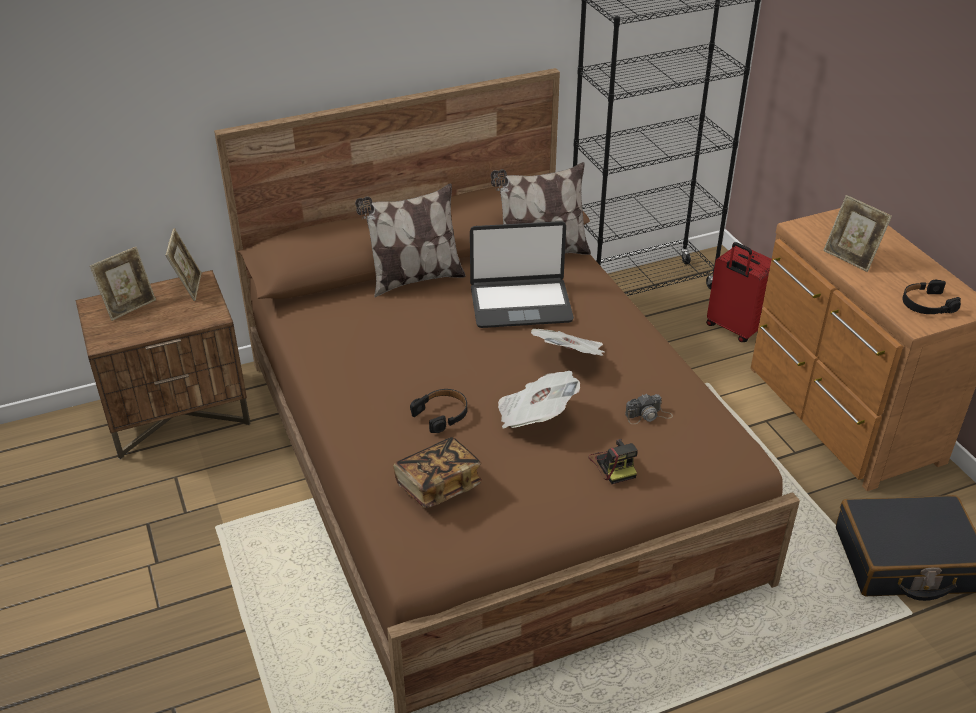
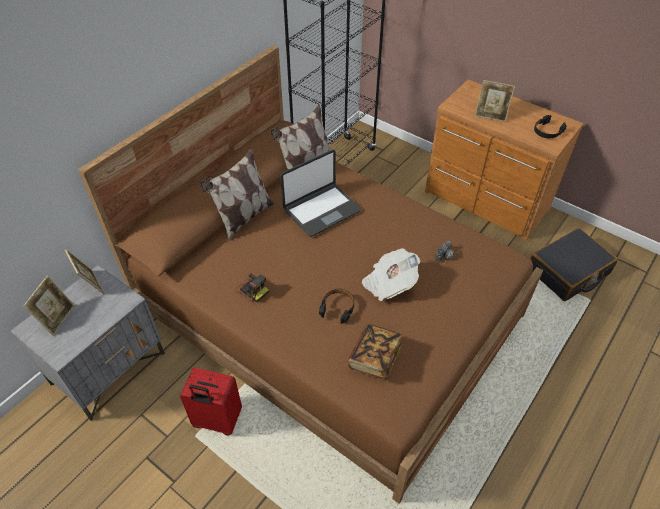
camera: 30 degrees left, 10 degrees up
(178, 414) = (109, 368): brown nightstand -> grey nightstand
(570, 357) = (377, 235): newspaper -> none
(613, 465) = (454, 296): camera -> camera (252, 289)
(734, 328) = (400, 170): red suitcase -> red suitcase (217, 421)

